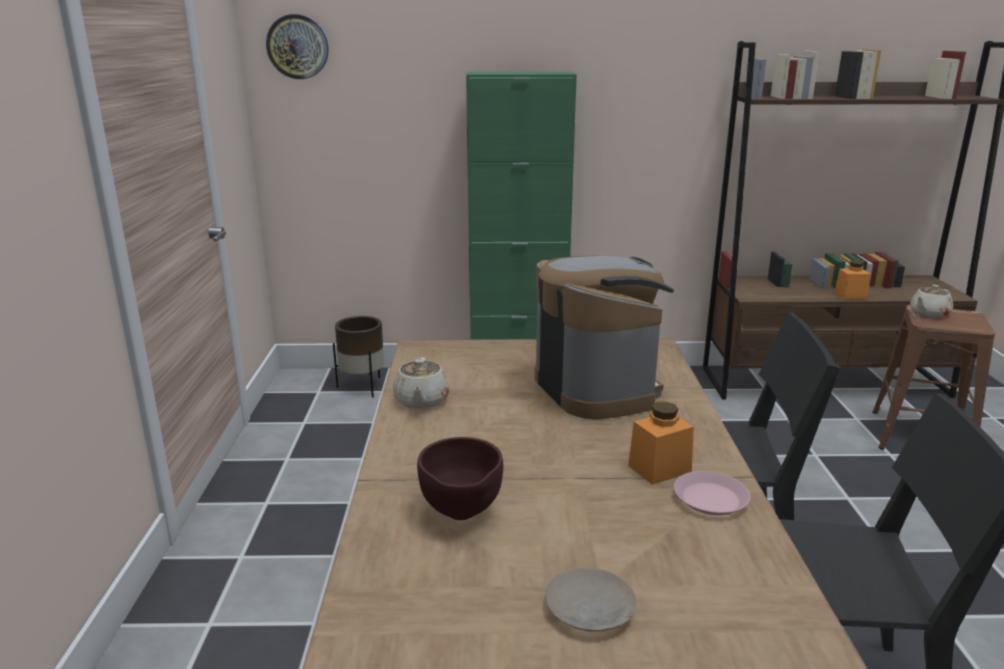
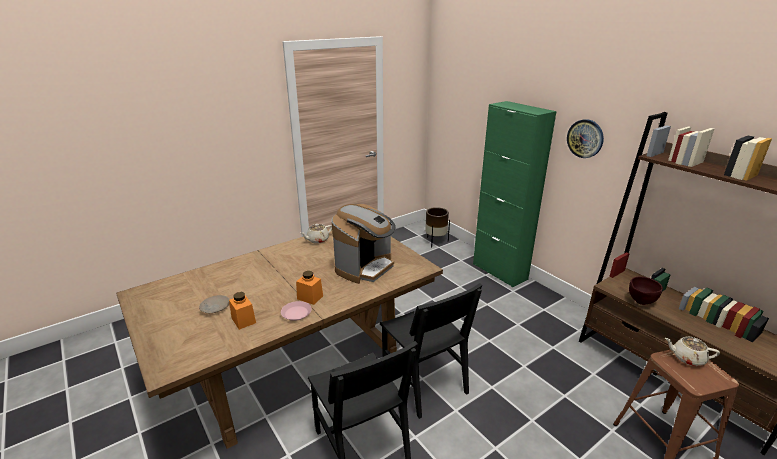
camera: 55 degrees right, 5 degrees up
(297, 47) = (447, 76): wall clock -> wall clock (585, 138)
(461, 515) = (250, 272): brown bowl -> brown bowl (640, 302)
(850, 296) = (684, 323): orange jar -> orange jar (243, 320)

